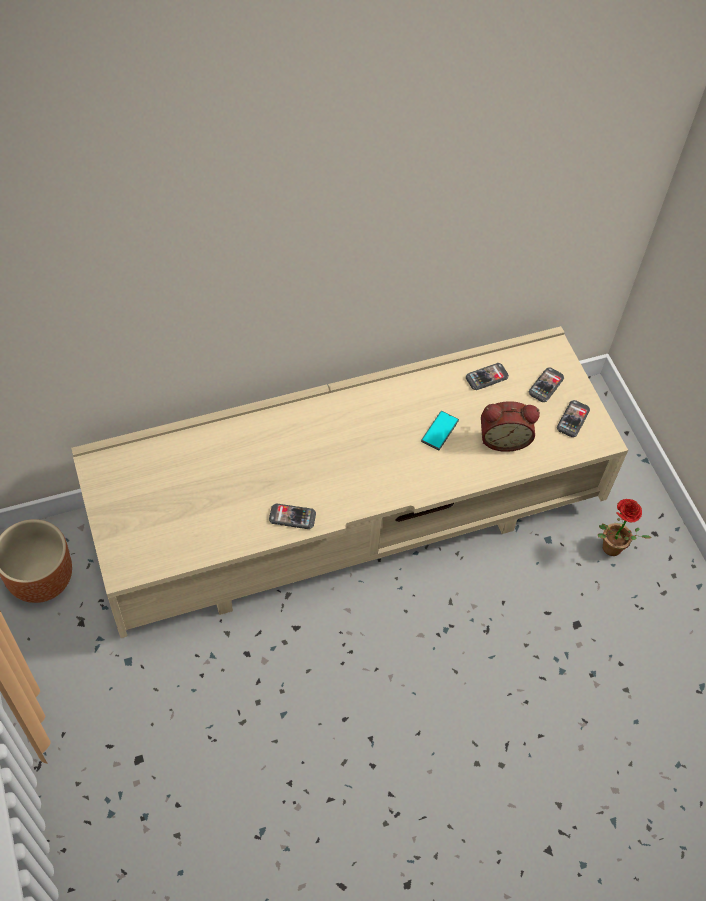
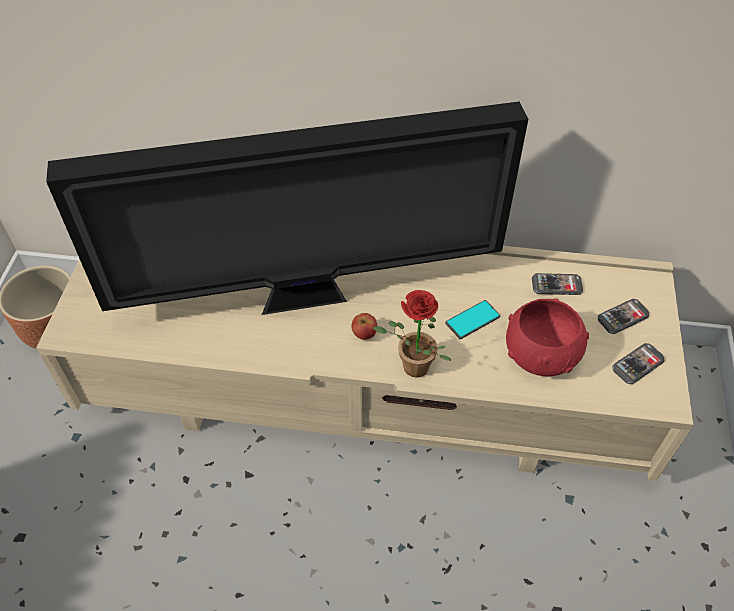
camera: 30 degrees right, 5 degrees down
(292, 517) = (262, 346): phone -> none
(304, 462) = (309, 298): none -> television
(365, 474) = (364, 334): none -> apple
(503, 438) = (541, 354): alarm clock -> red bowl
(609, 551) = (638, 542): potted plant -> potted plant (410, 369)

